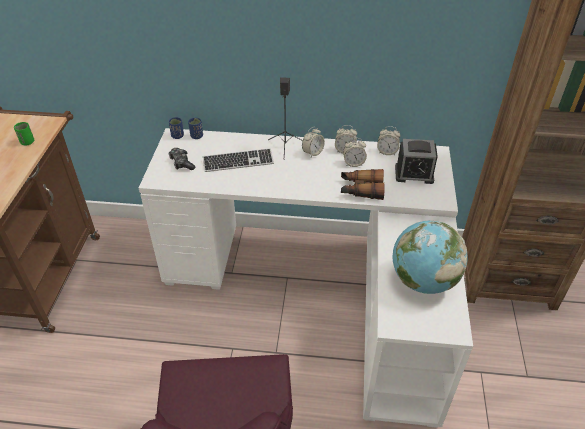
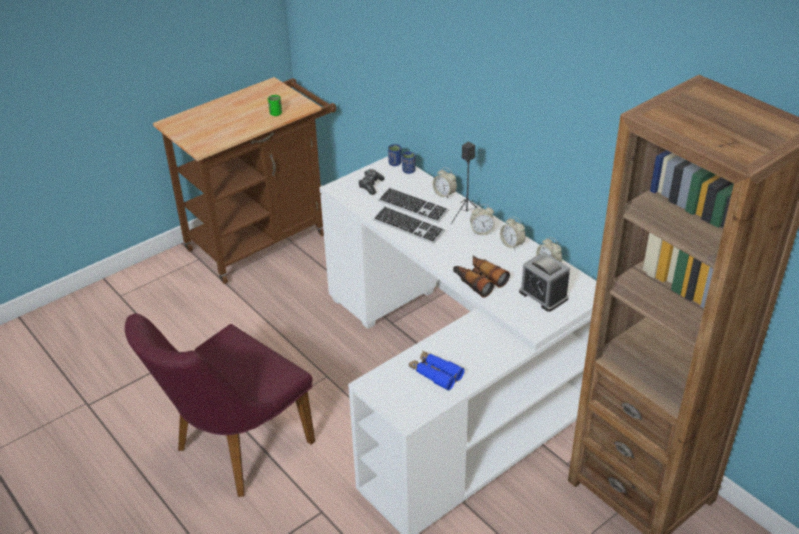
camera: 45 degrees right, 5 degrees down
(256, 179) = (408, 226): none -> keyboard
(353, 163) = (503, 258): alarm clock -> alarm clock (444, 194)
(423, 280) = (435, 374): globe -> blue binoculars

